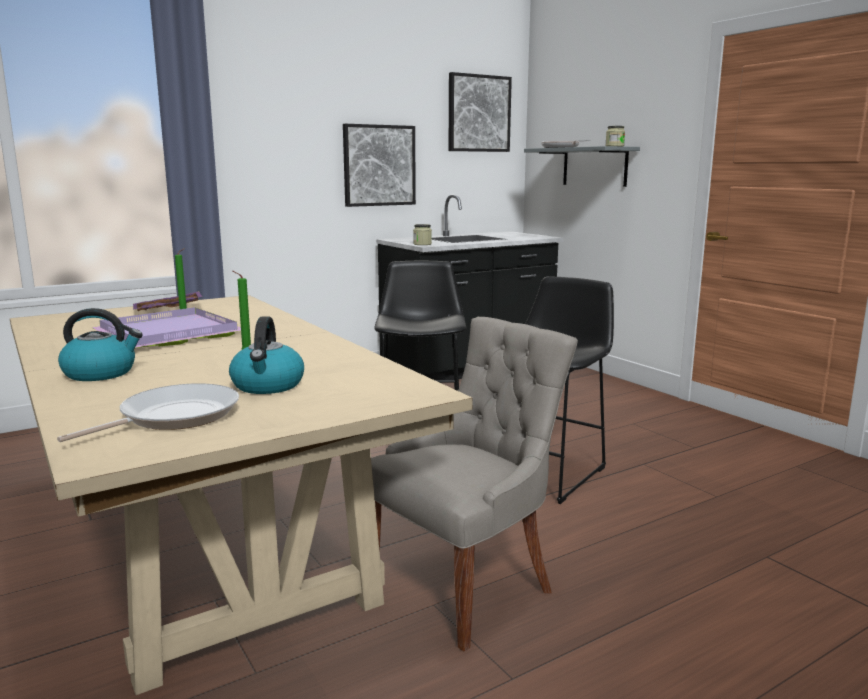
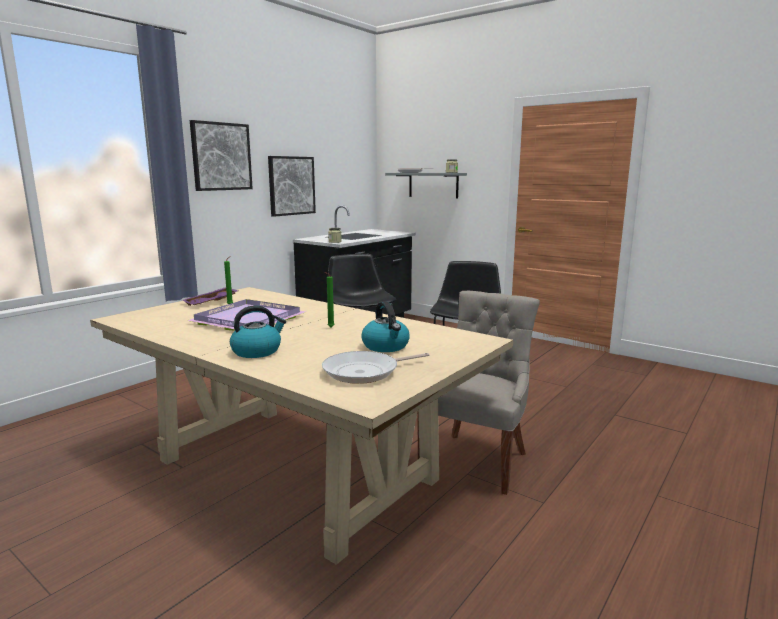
camera: 20 degrees left, 0 degrees up
(173, 417) = (365, 372): frying pan -> frying pan turned 135 degrees counterclockwise
(478, 113) = (349, 147): picture -> picture (221, 156)

